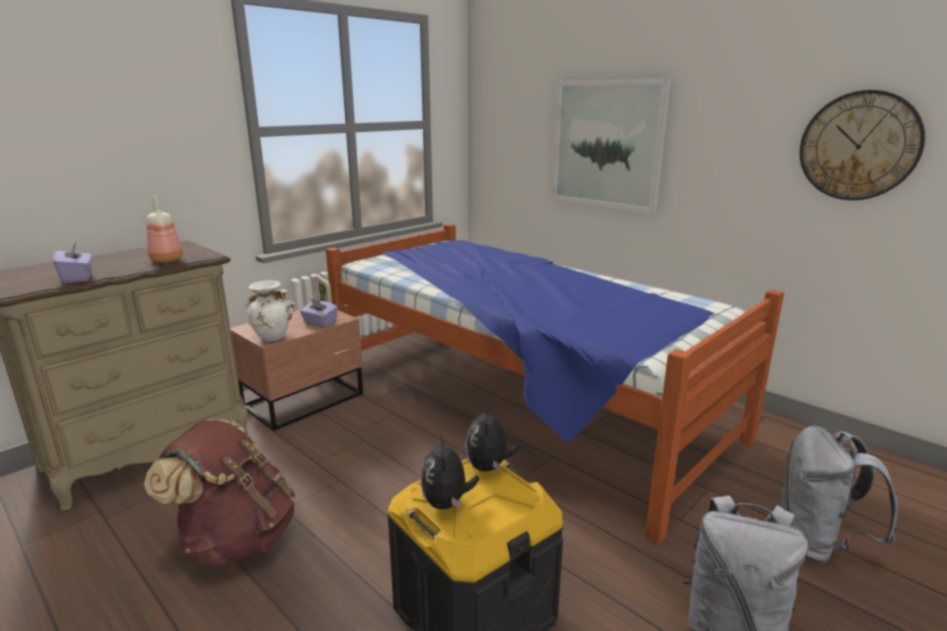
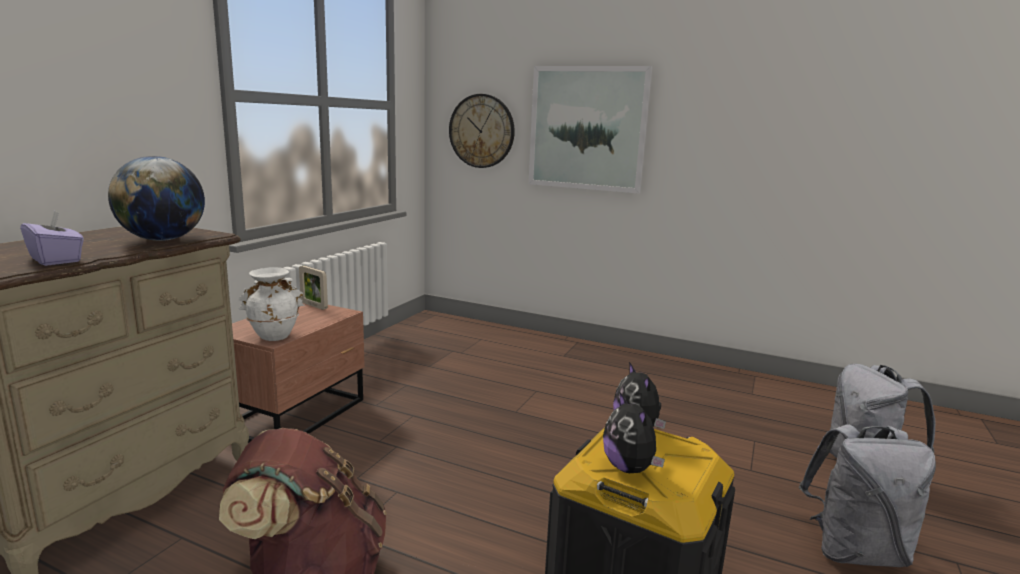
camera: 20 degrees left, 5 degrees down
(167, 260) = (163, 240): bottle -> globe
(319, 323) = (320, 318): purple tissue box -> none
(520, 403) = (538, 389): bed -> none
(859, 146) = (825, 127): wall clock -> wall clock (481, 131)

